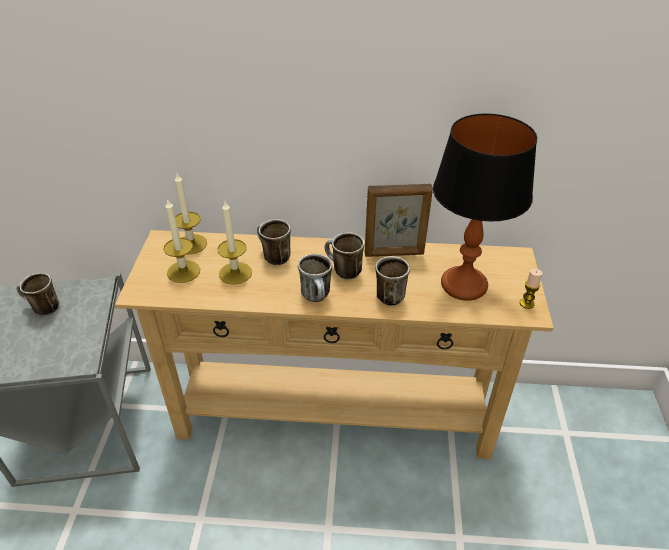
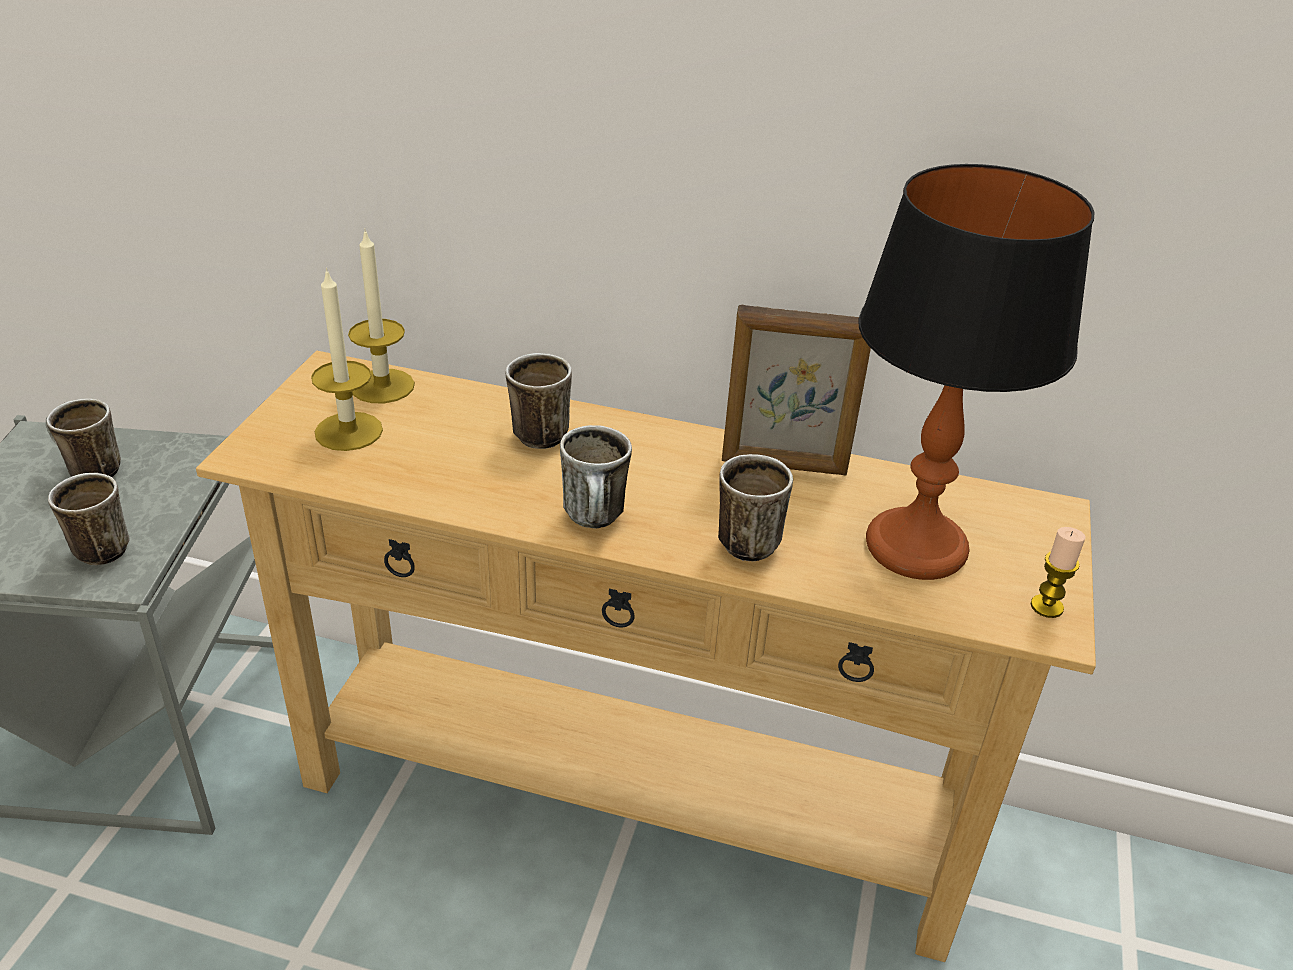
camera: 10 degrees right, 5 degrees down
(235, 273) = (448, 450): candle -> none
(342, 271) = (665, 481): mug -> mug (95, 548)

